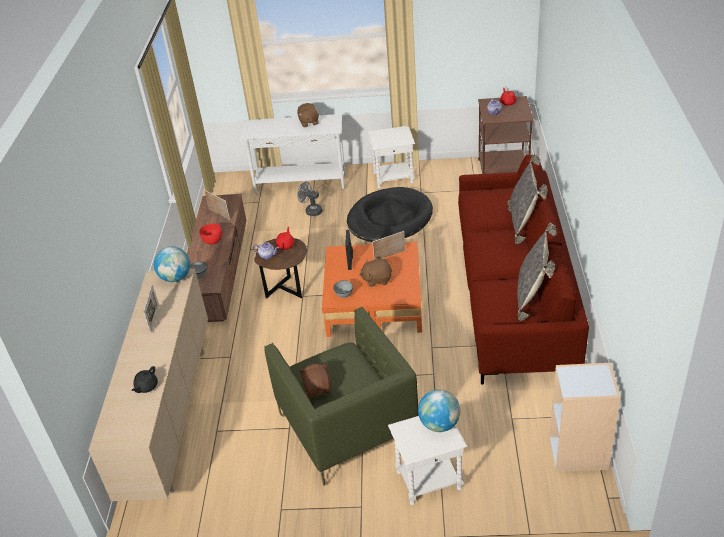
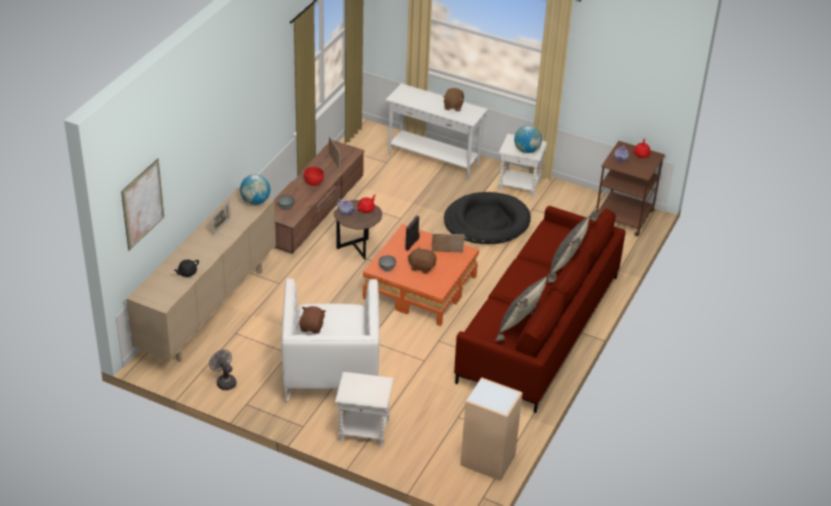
camera: 20 degrees right, 0 degrees up
(67, 325) = (143, 204): none -> picture
(311, 211) = (425, 188): grey fan -> grey fan (224, 381)
(347, 427) = (331, 370): green armchair -> white armchair
(439, 424) = (378, 386): globe -> globe (527, 150)

